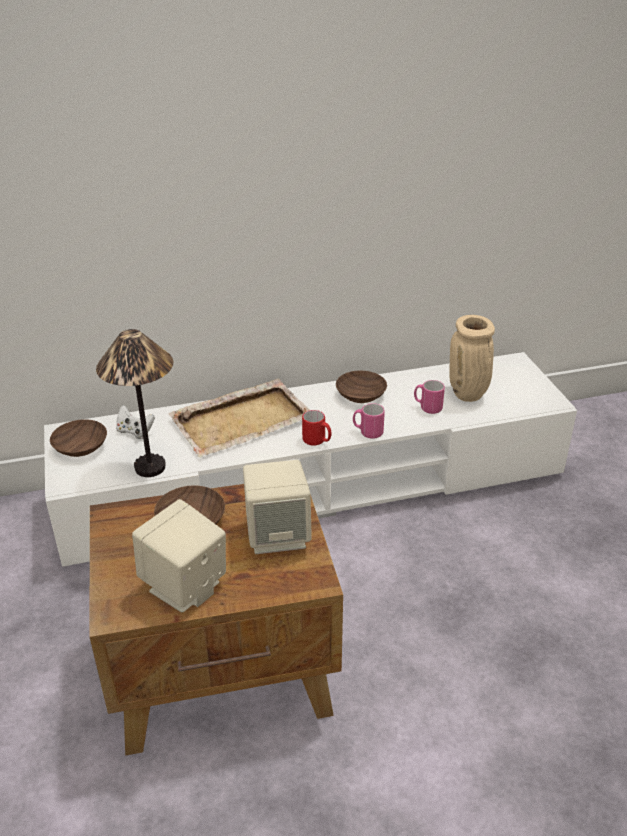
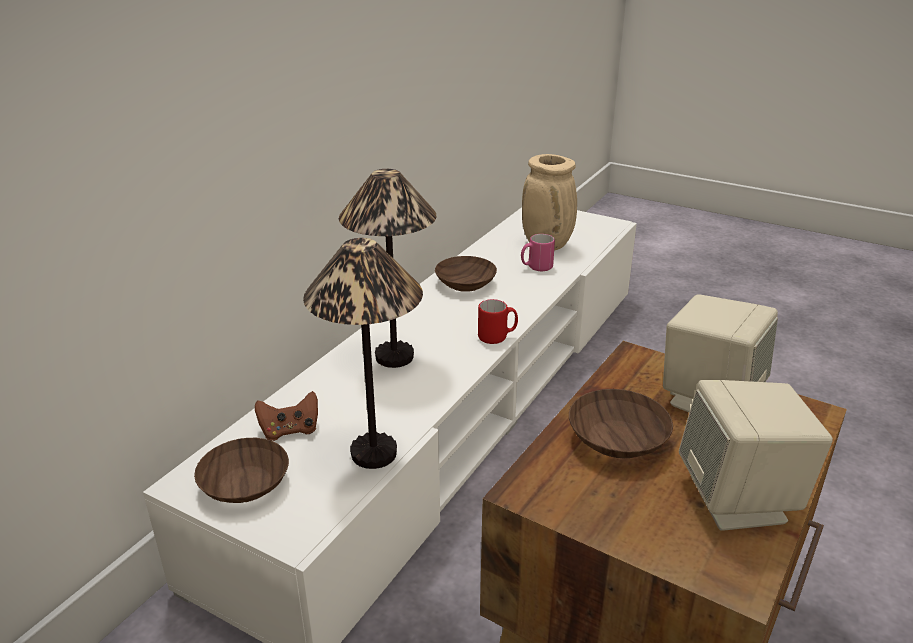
camera: 45 degrees left, 5 degrees down
(135, 432) = (290, 430): white game controller -> brown game controller
(243, 420) = (394, 356): beige tray -> table lamp
(367, 432) = (525, 308): pink mug -> none

